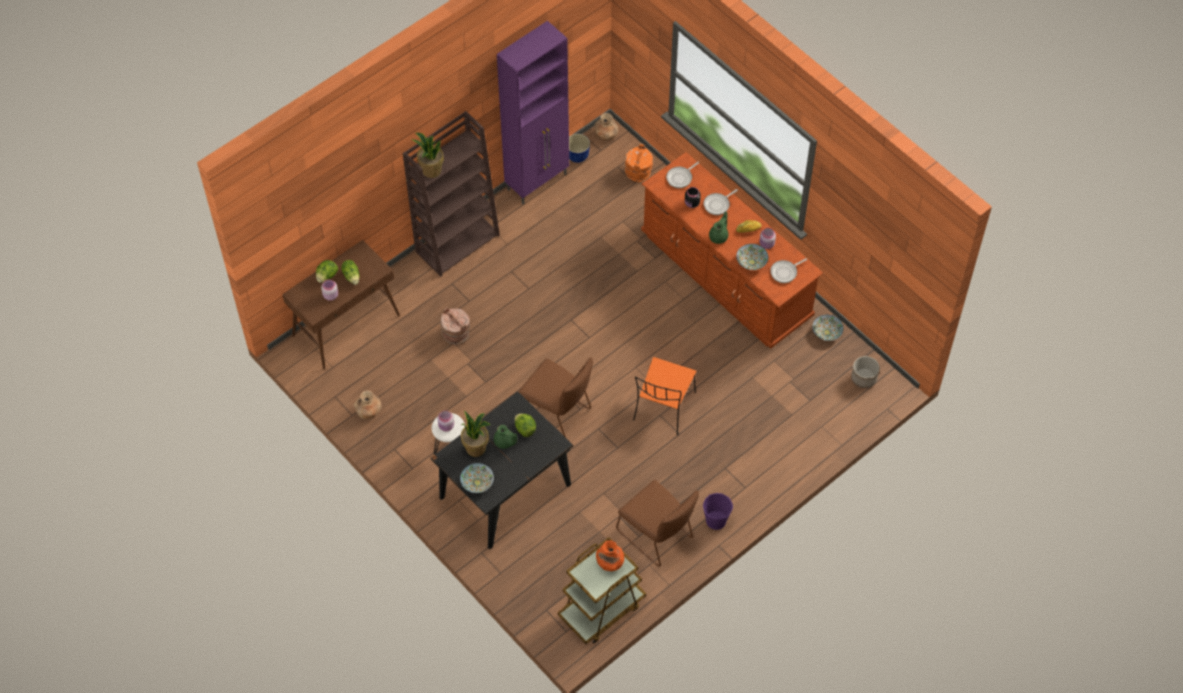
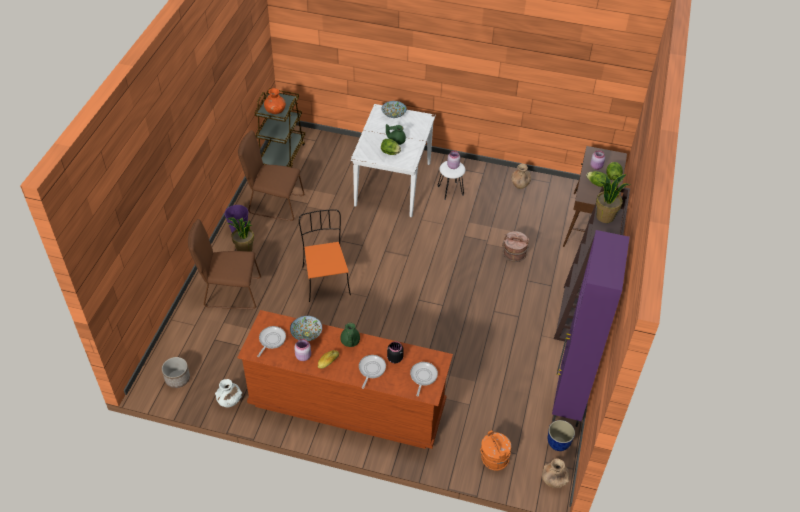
camera: 145 degrees right, 10 degrees down
(476, 448) = (411, 130): potted plant -> potted plant (244, 249)
(504, 491) = (393, 183): black dining table -> white dining table
(557, 412) = (399, 241): brown chair -> brown chair (229, 292)
(827, 332) = (229, 401): bowl -> white vase

